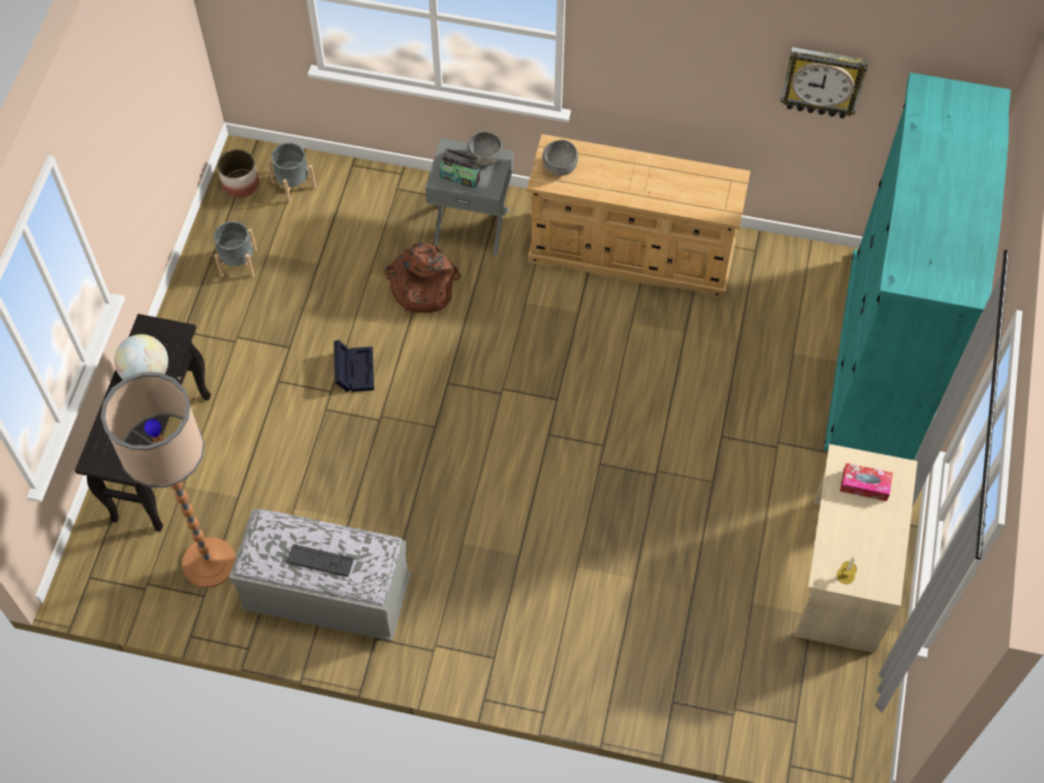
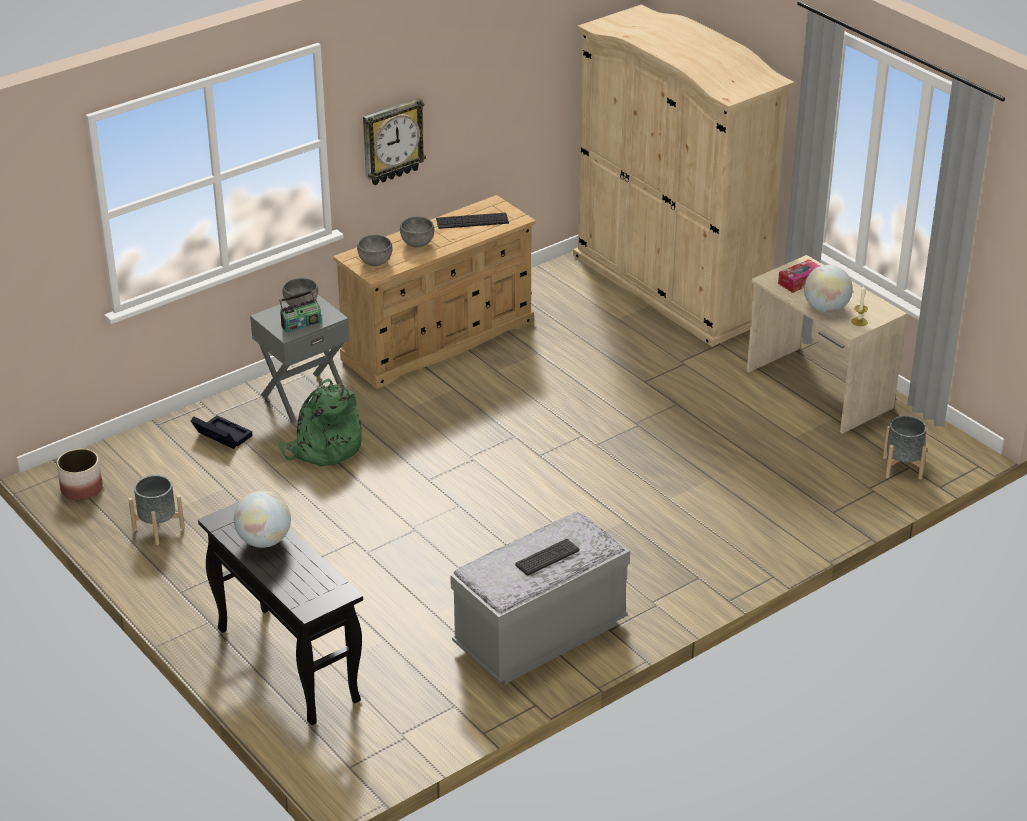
camera: 50 degrees left, 25 degrees down
(209, 562) = (426, 687): floor lamp -> none
(294, 185) = (128, 462): grey planter -> grey planter (902, 467)
(354, 369) = (350, 519): black storage box -> black storage box (220, 436)
(421, 287) = (323, 448): brown backpack -> green backpack
(615, 174) = (417, 244): none -> grey bowl
(690, 184) = (472, 221): none -> keyboard
(823, 81) = (519, 75): wall clock -> wall clock (392, 141)
(839, 535) = (826, 309): none -> globe
(883, 357) = (670, 286): turquoise wardrobe -> beige wardrobe

